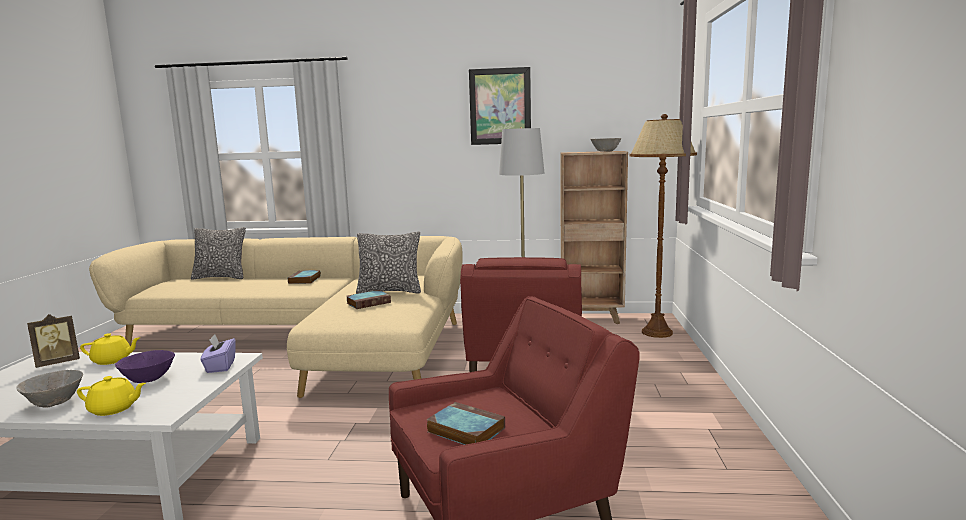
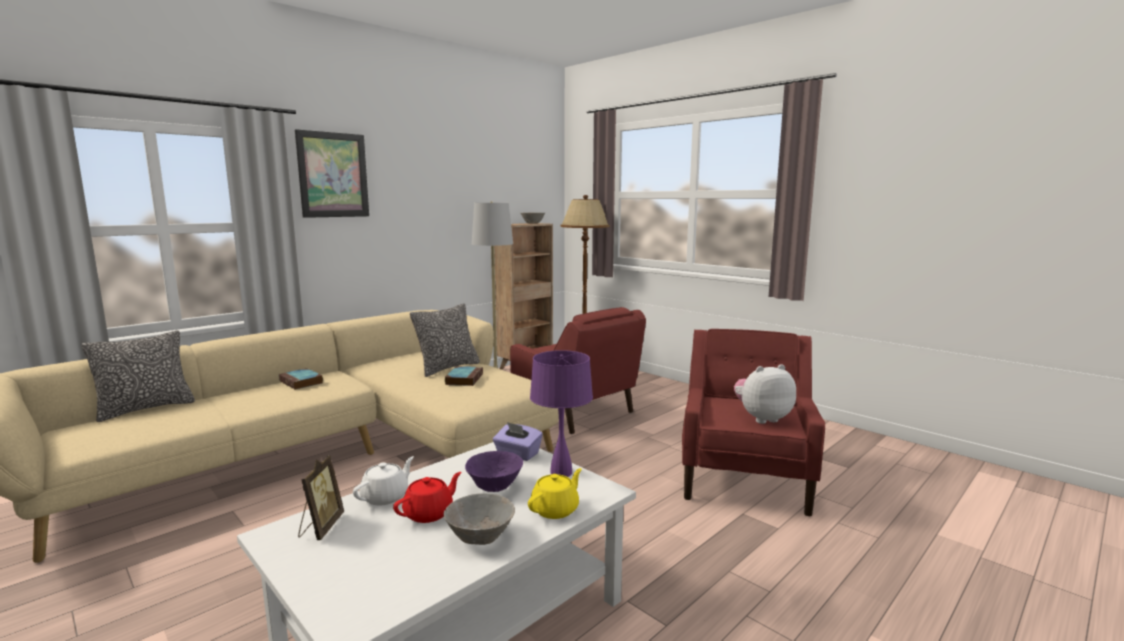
camera: 50 degrees left, 0 degrees up
(90, 378) = (429, 513): none -> red teapot
(112, 360) = (386, 497): yellow teapot -> white teapot
(192, 389) = (561, 472): none -> purple table lamp
(464, 430) = (761, 418): book -> plush toy
(500, 106) = (444, 180): picture -> picture (333, 175)

